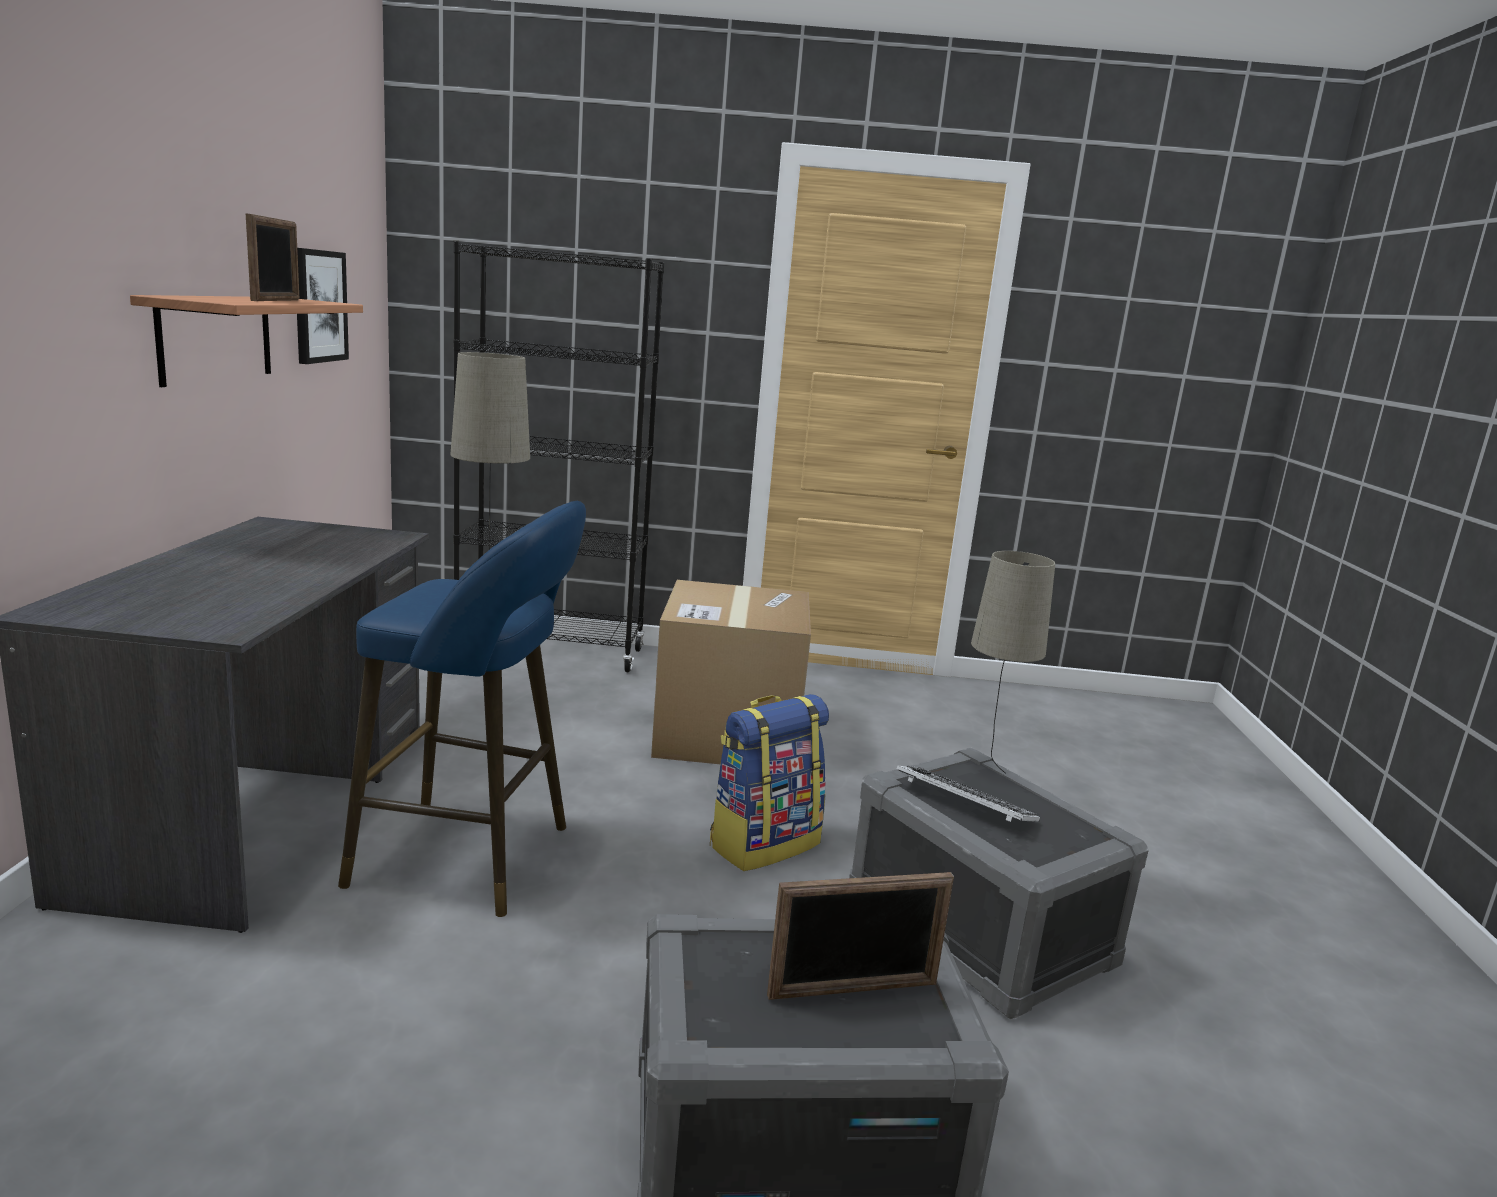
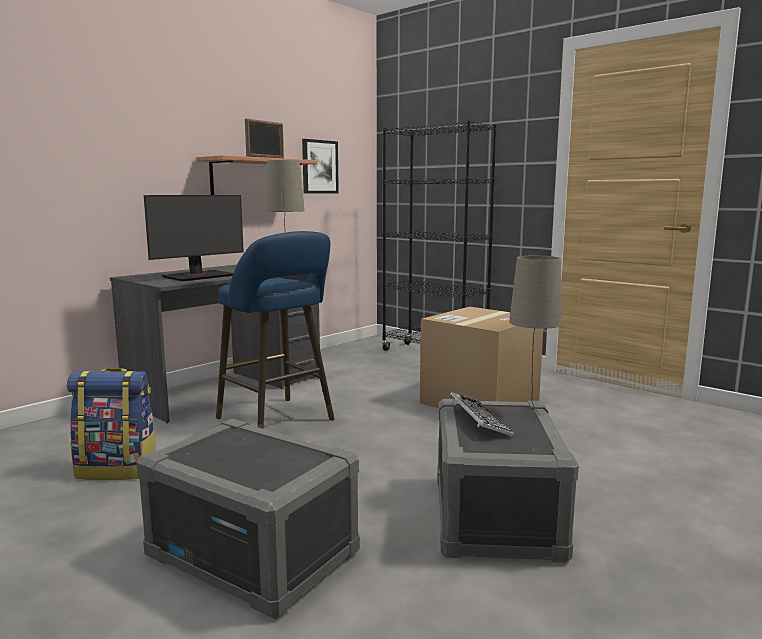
camera: 40 degrees right, 5 degrees down
(235, 590) = (198, 276): none -> monitor
(764, 843) = (424, 448): backpack -> backpack (118, 469)
(853, 990) = (260, 462): picture frame -> none

